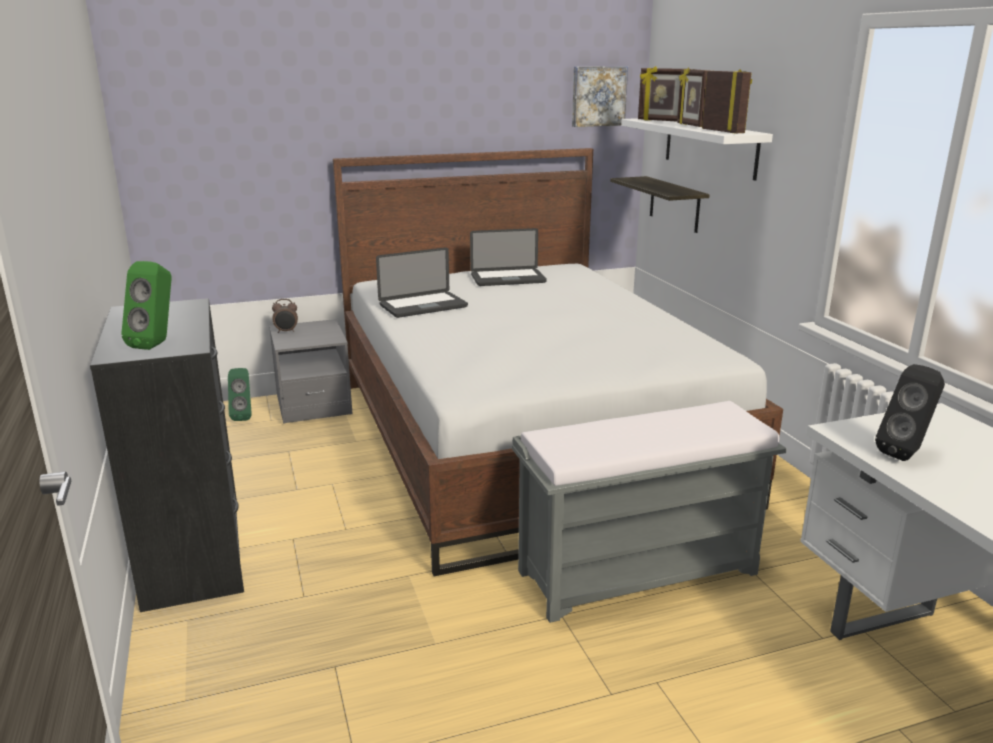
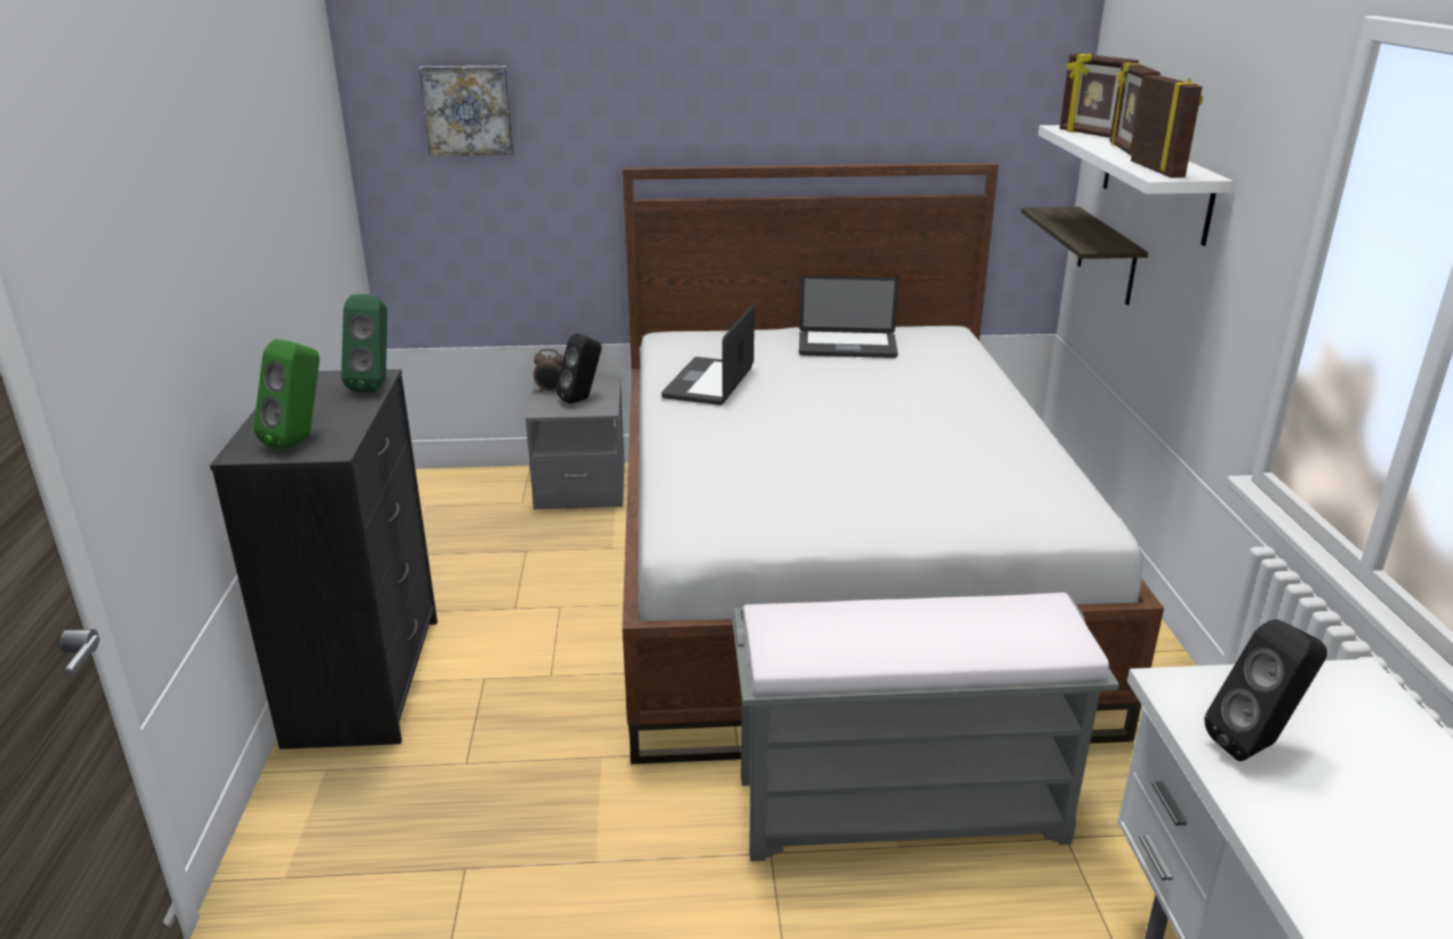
camera: 15 degrees right, 5 degrees up
(244, 416) = (492, 493): green speaker -> green speaker (376, 385)
(314, 335) = (582, 399): none -> black speaker
(423, 306) = (709, 383): laptop -> laptop turned 120 degrees clockwise
(598, 96) = (1013, 87): picture -> picture (468, 110)

